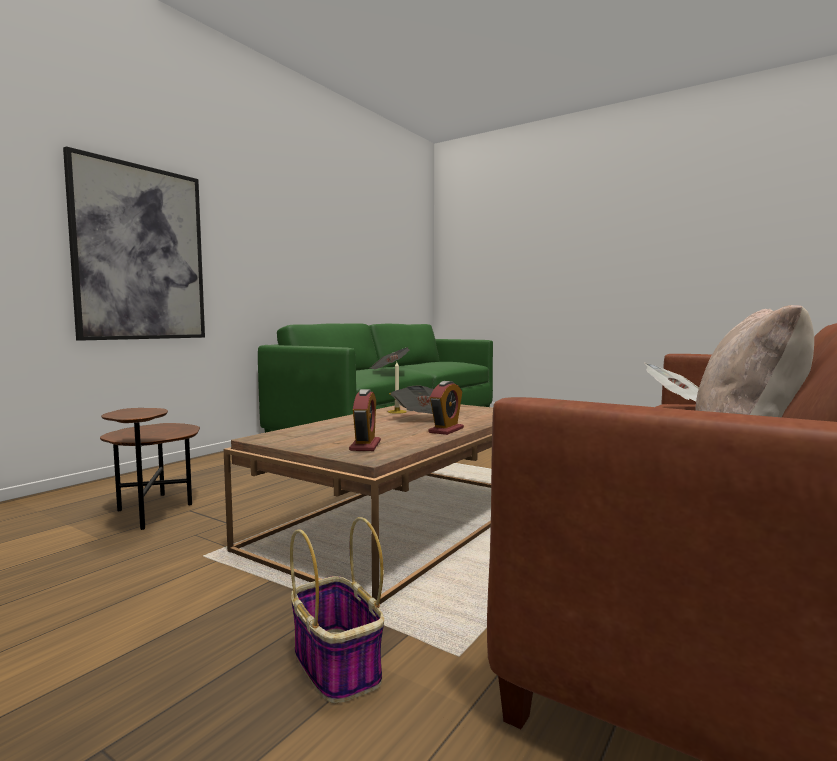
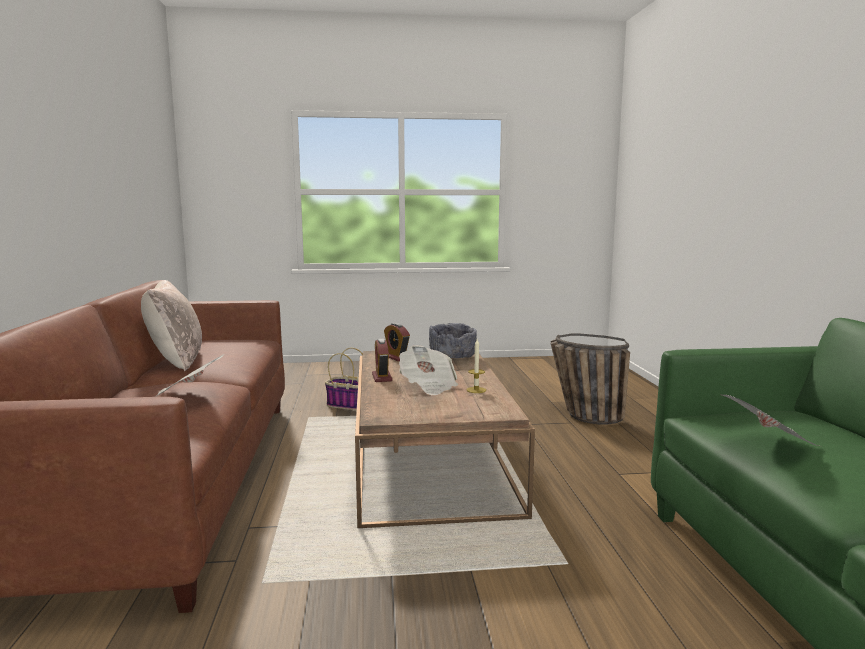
camera: 140 degrees right, 5 degrees up
(140, 253) = (761, 208): picture -> none
(153, 512) = (582, 415): brown side table -> basket
(302, 435) = (452, 356): none -> grey bowl

